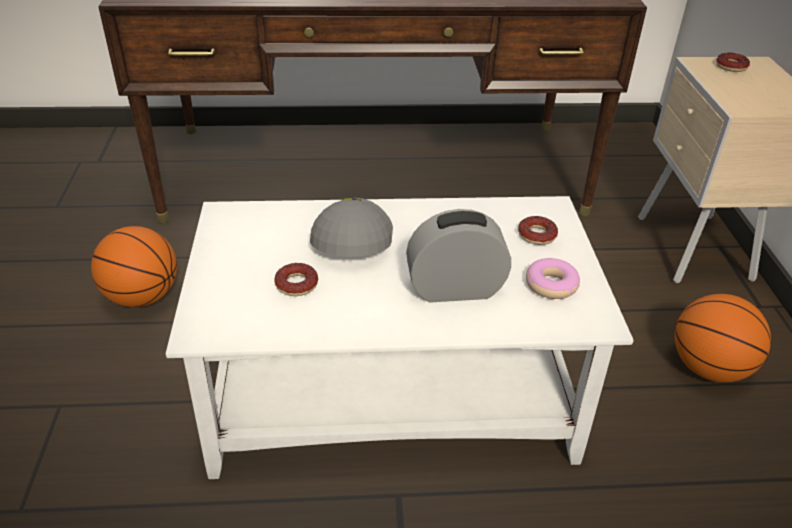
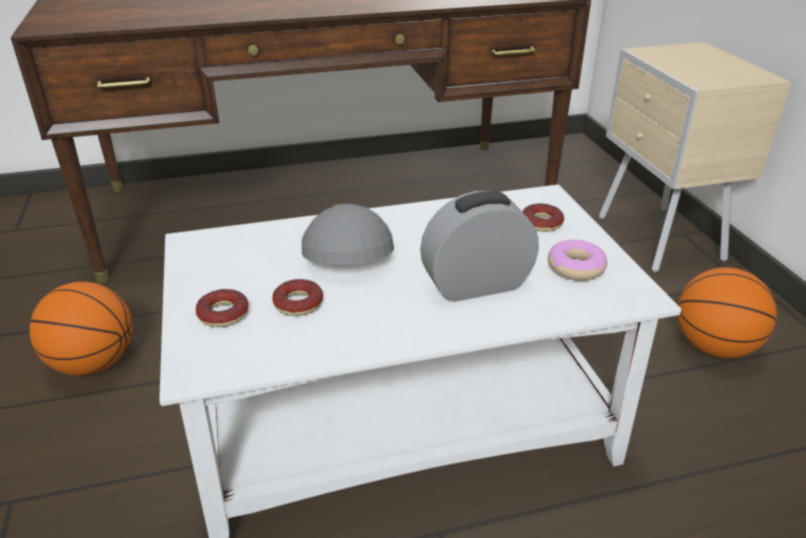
camera: 10 degrees left, 5 degrees down
(731, 66) = (675, 52): donut -> donut (223, 314)

